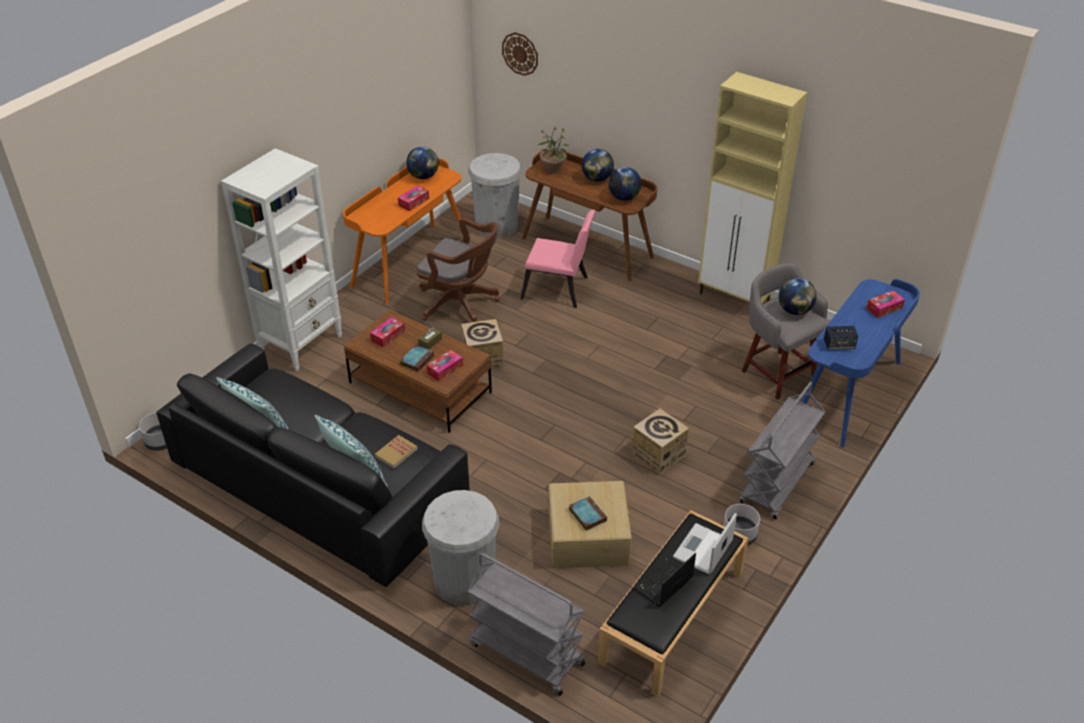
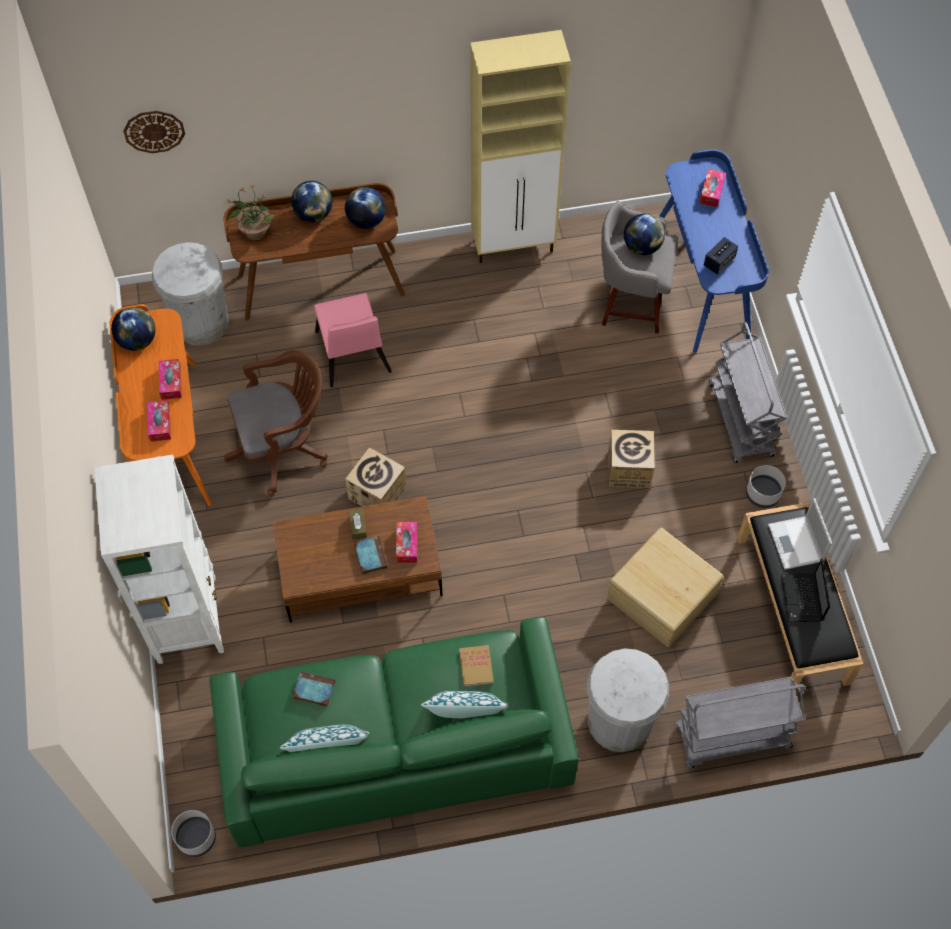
camera: 45 degrees left, 20 degrees up
(320, 482) = (395, 743): black sofa -> green sofa
(388, 336) = (310, 552): tissue box -> tissue box (160, 424)
(559, 290) = (353, 357): pink chair -> pink chair turned 105 degrees clockwise
(586, 515) = (671, 584): book -> book (313, 690)

